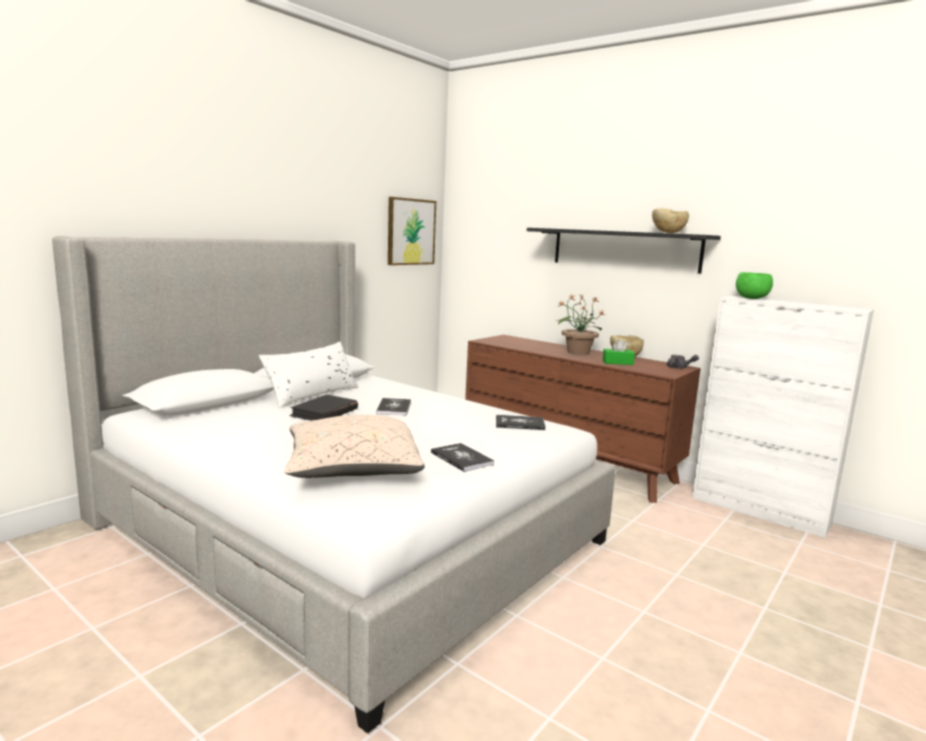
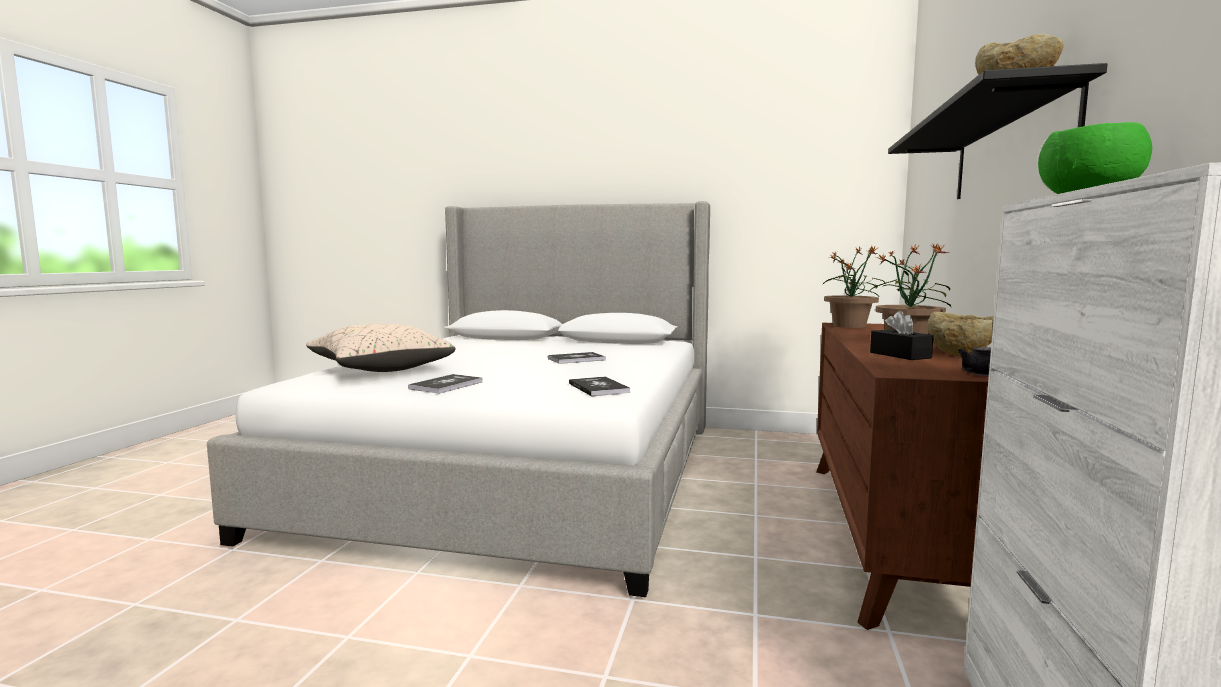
camera: 65 degrees right, 5 degrees down
(312, 395) = (576, 345): white pillow -> none
(324, 412) = (526, 351): black book -> none
(411, 232) = (835, 188): picture -> none
(495, 342) = (849, 326): none -> potted plant
(617, 362) = (900, 355): green tissue box -> black tissue box

